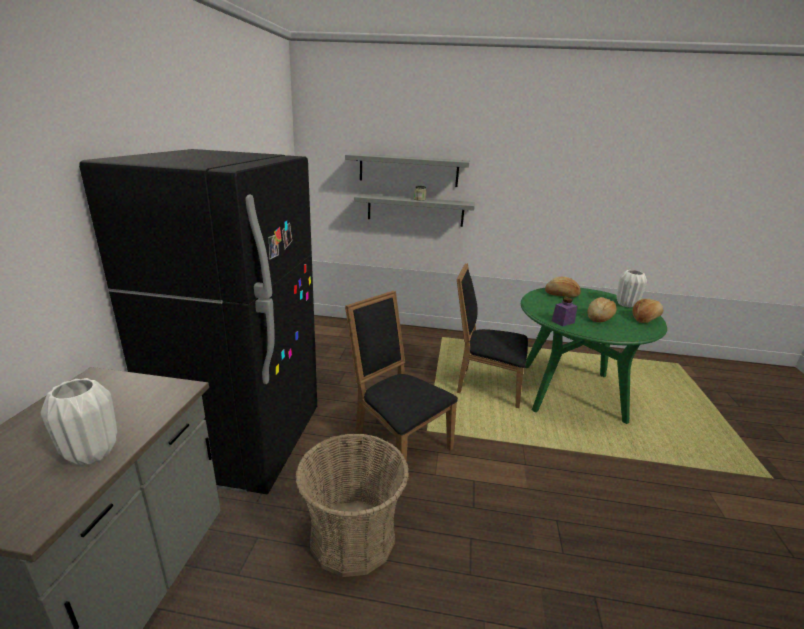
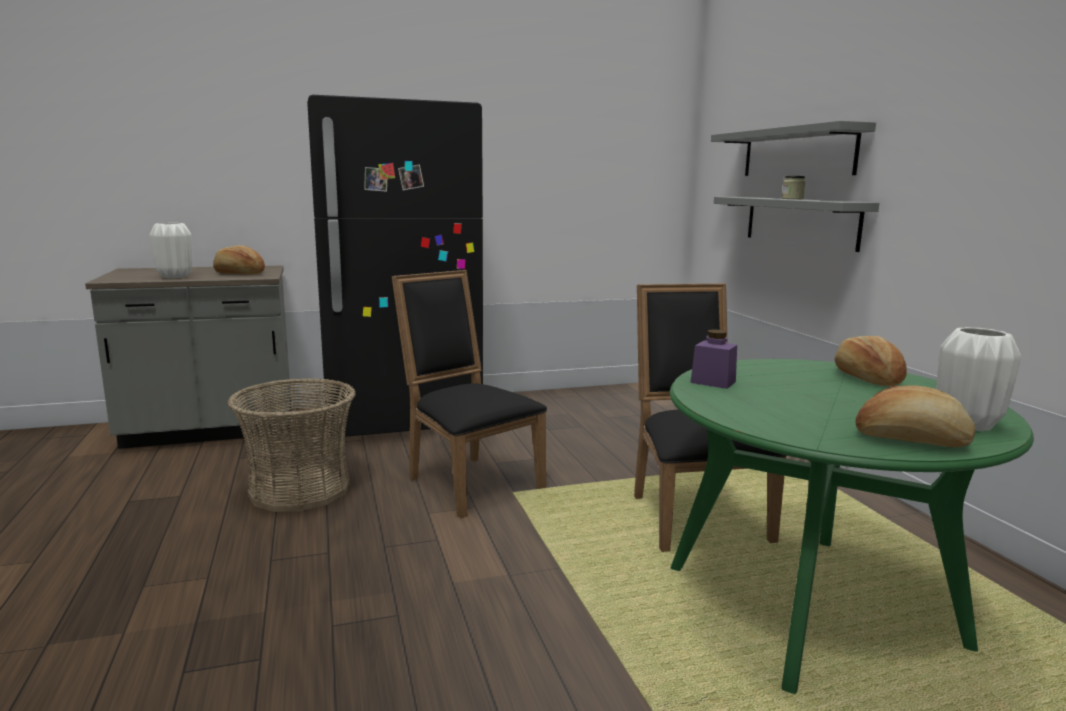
camera: 65 degrees right, 10 degrees down
(397, 443) = (468, 481): black chair -> black chair turned 60 degrees counterclockwise
(599, 317) = (805, 403): bread -> bread (239, 273)

